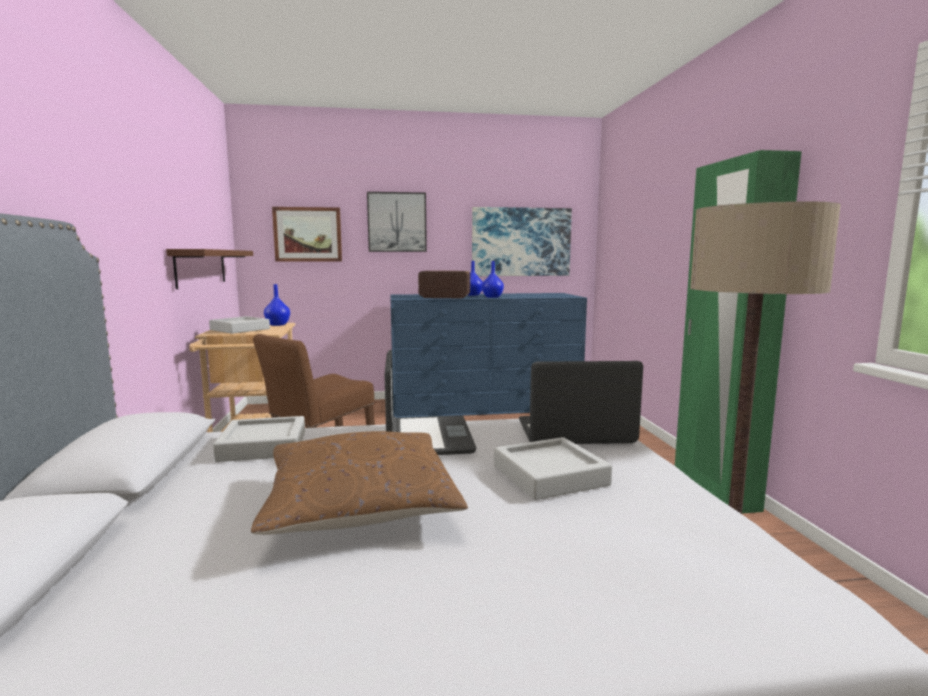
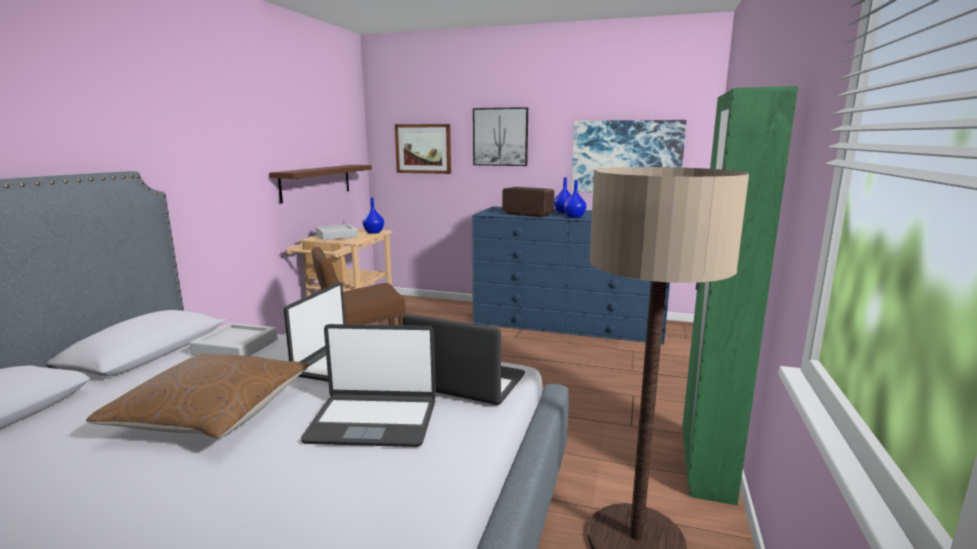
camera: 25 degrees right, 5 degrees up
(550, 475) = (373, 421): grey tray -> laptop

